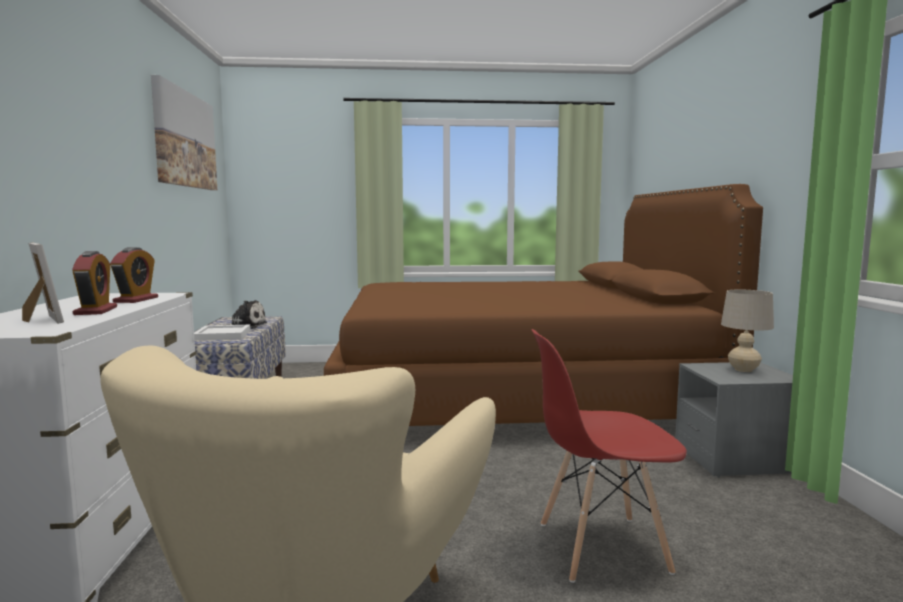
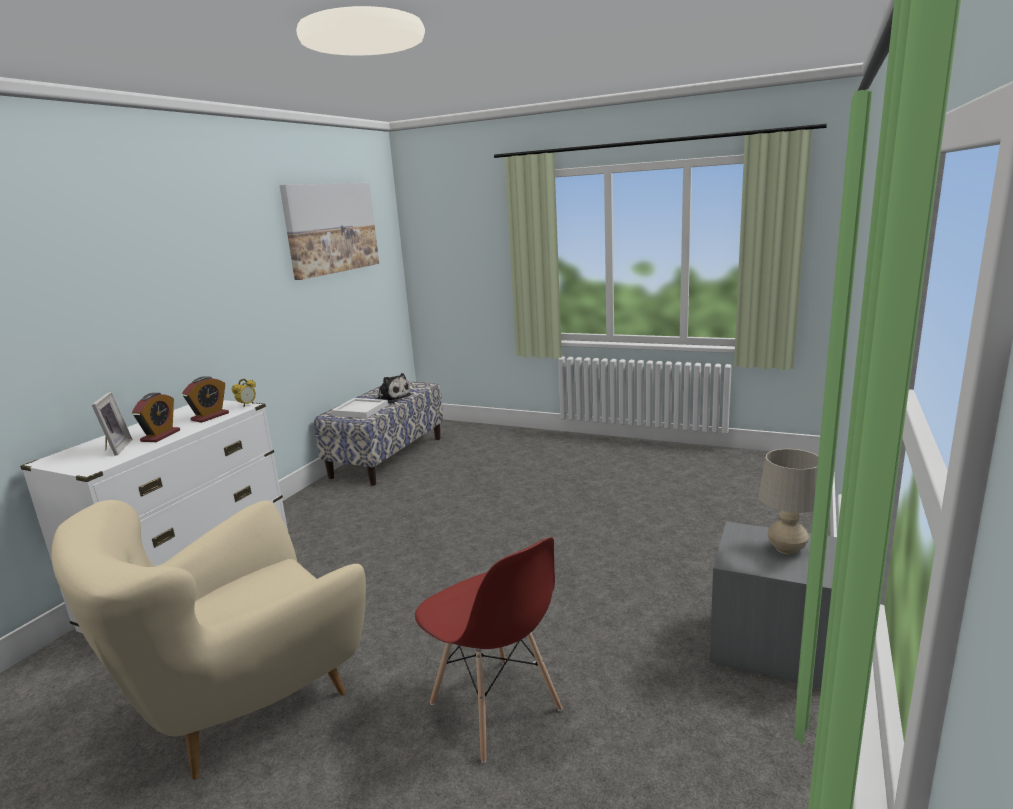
camera: 30 degrees right, 10 degrees up
(169, 293) = (247, 405): none -> alarm clock
(514, 398) = (622, 504): brown bed -> none
(600, 547) = (496, 708): red chair -> red chair turned 150 degrees counterclockwise

